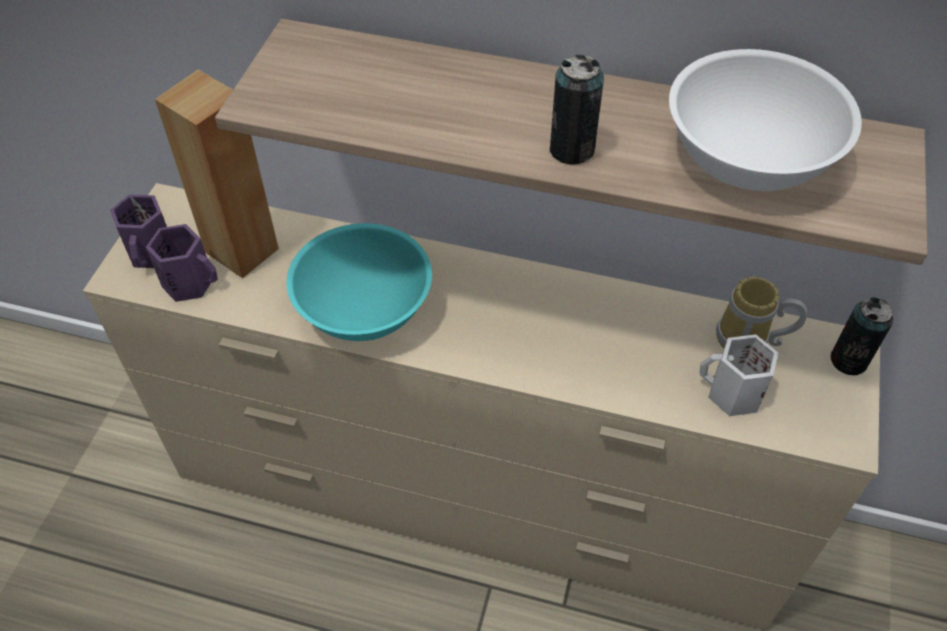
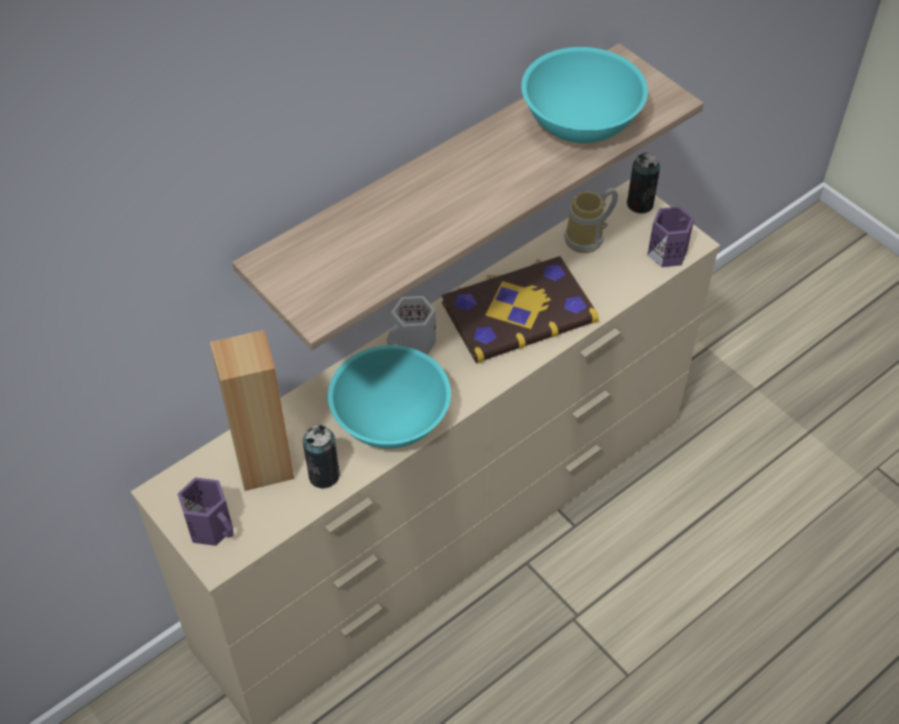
camera: 55 degrees left, 0 degrees up
(190, 281) = (267, 513): purple mug -> purple mug (667, 251)
(572, 150) = (506, 188): can -> can (324, 475)
(588, 334) = (518, 311): none -> book
(732, 394) = (620, 271): white mug -> white mug (413, 344)
(749, 159) = (581, 122): white bowl -> turquoise bowl

